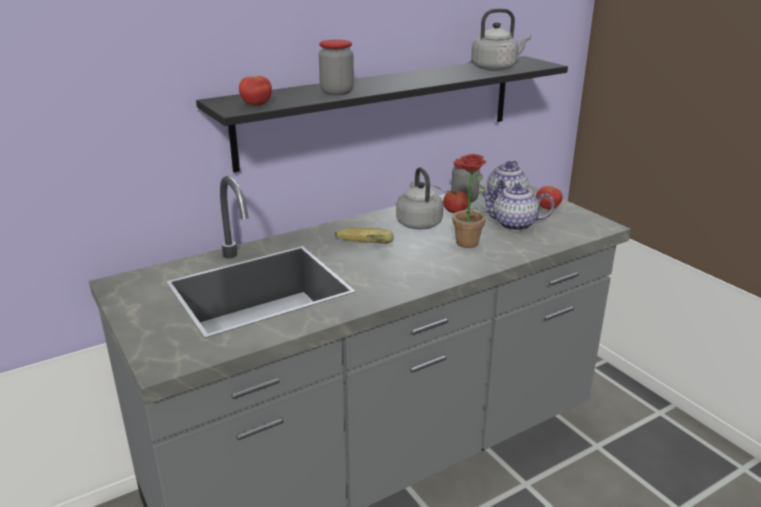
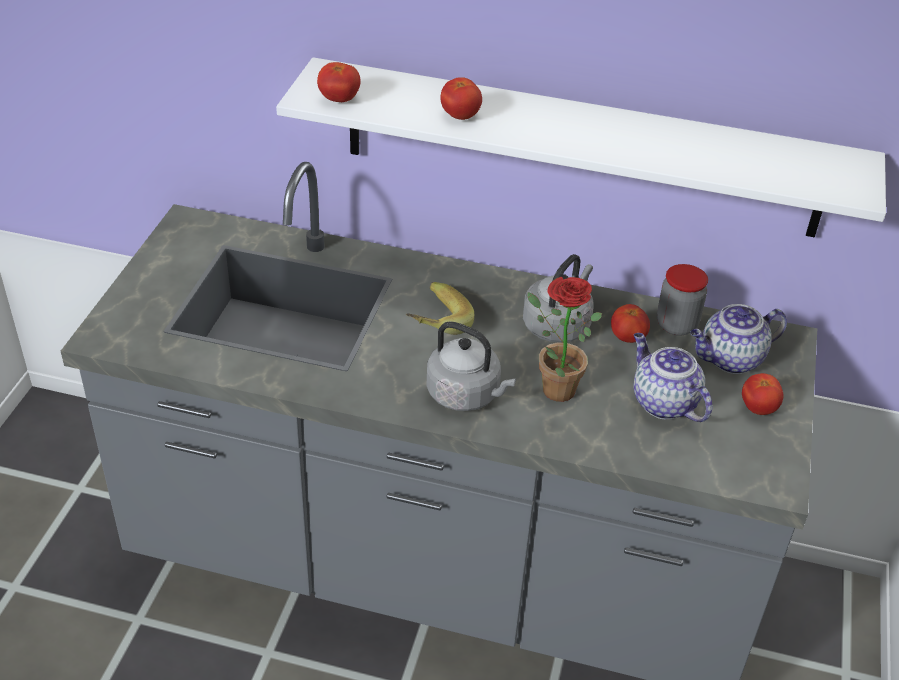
camera: 45 degrees right, 15 degrees up
(337, 92) = (460, 116): jar -> tomato
(381, 109) = (580, 148): black shelf -> white shelf
(496, 68) = (760, 164): grey kettle -> grey kettle (466, 395)

